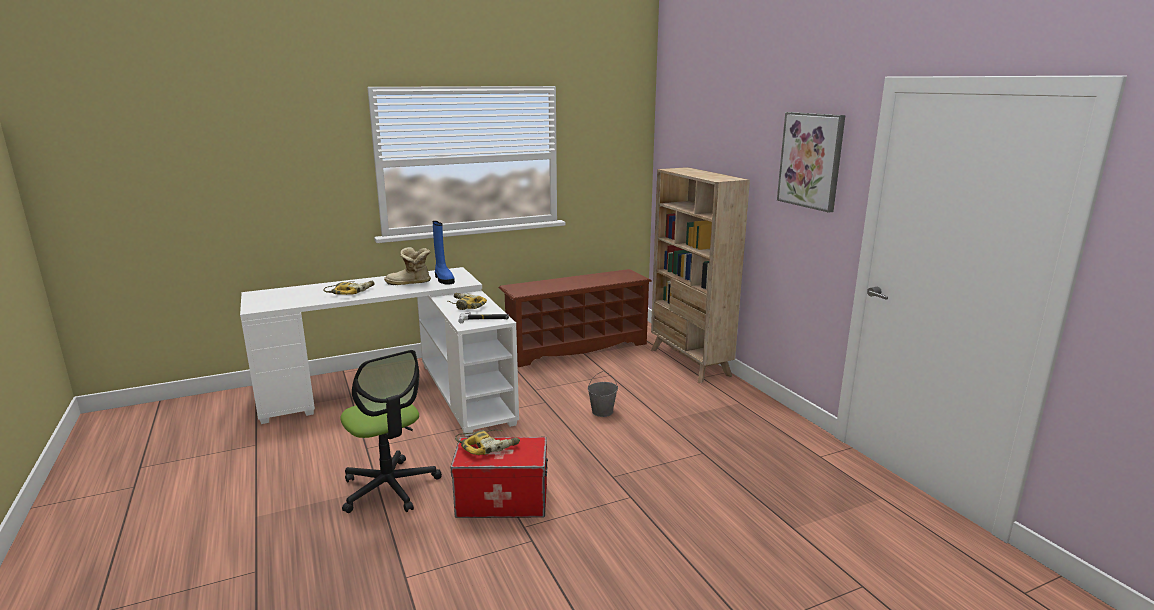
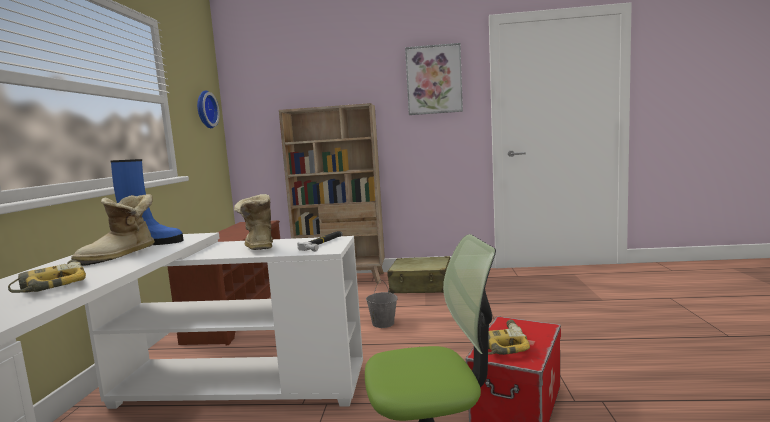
camera: 60 degrees left, 10 degrees down
(465, 306) = (258, 248): power drill -> boot
(617, 156) = (205, 109): none -> wall clock
(715, 406) = (421, 286): none -> beige suitcase

